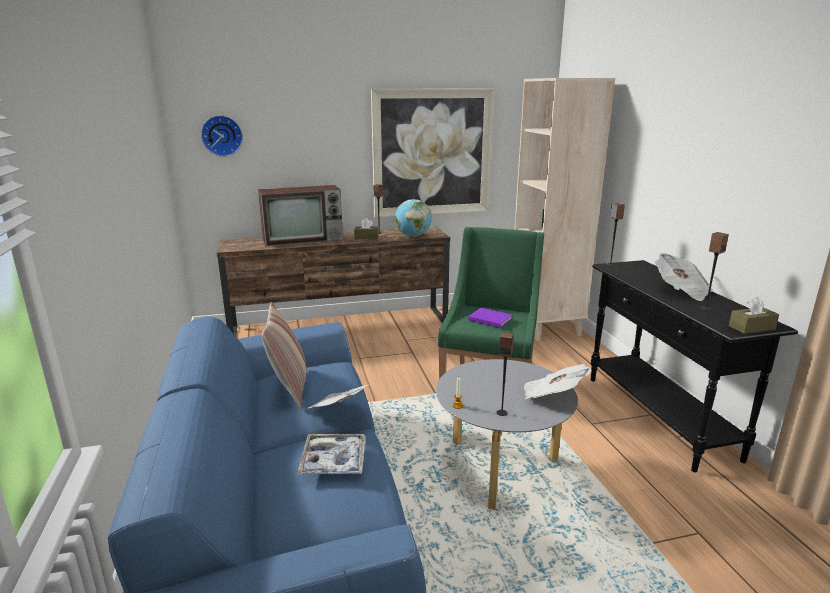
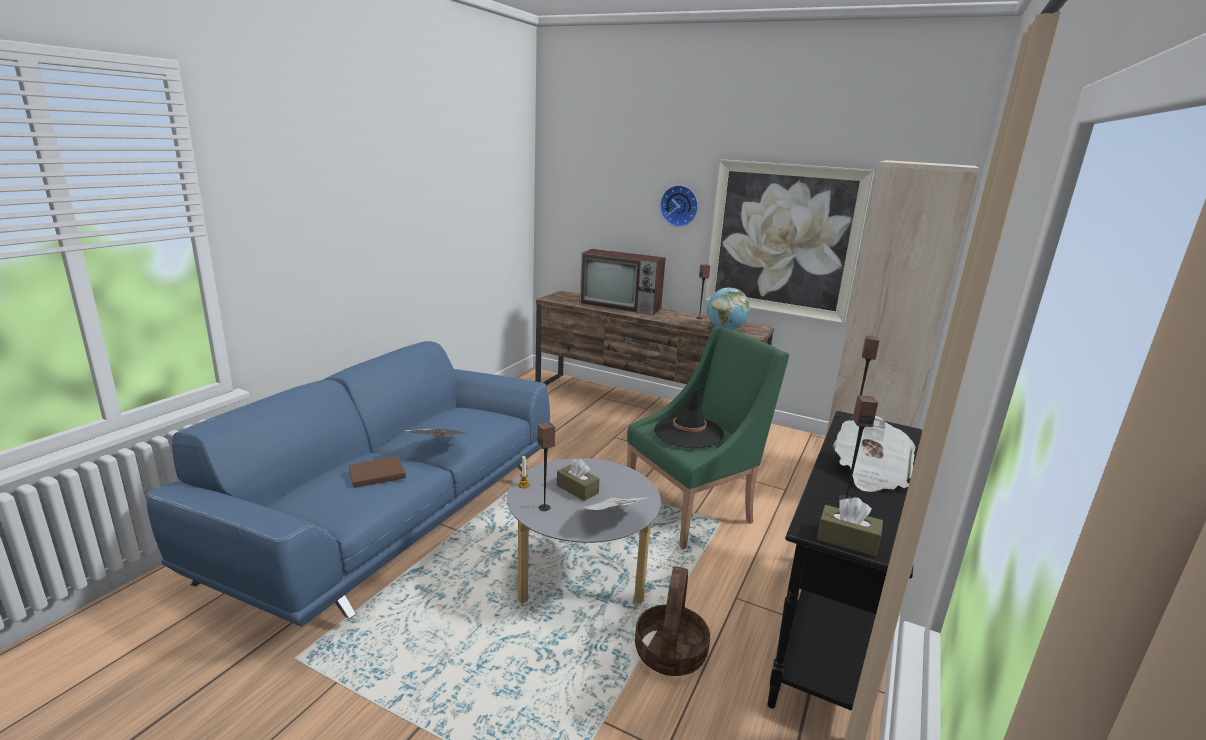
camera: 40 degrees right, 0 degrees up
(222, 135) = (576, 194): wall clock -> wall clock (679, 206)
(289, 388) = (444, 418): pillow -> none
(333, 461) = (375, 474): tray -> brown book
(366, 237) = (678, 319): brown tissue box -> brown tissue box (577, 489)
(489, 319) = (688, 433): purple book -> black hat
(615, 477) = (670, 653): none -> basket

